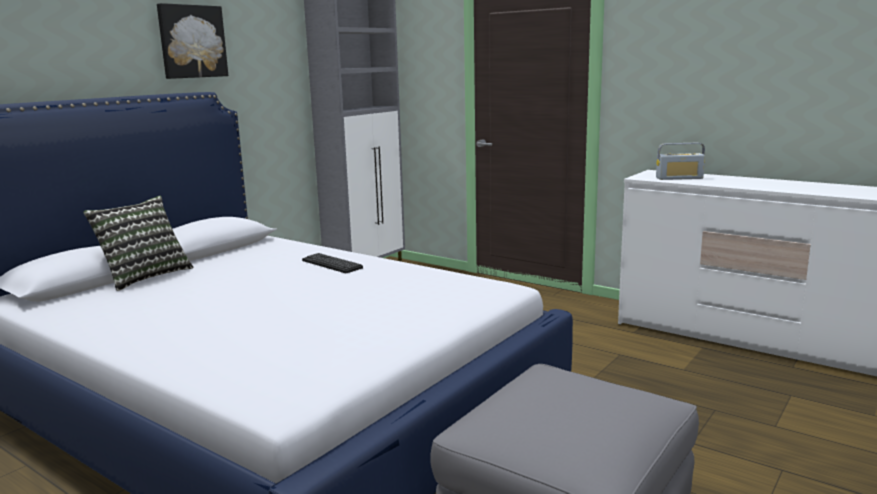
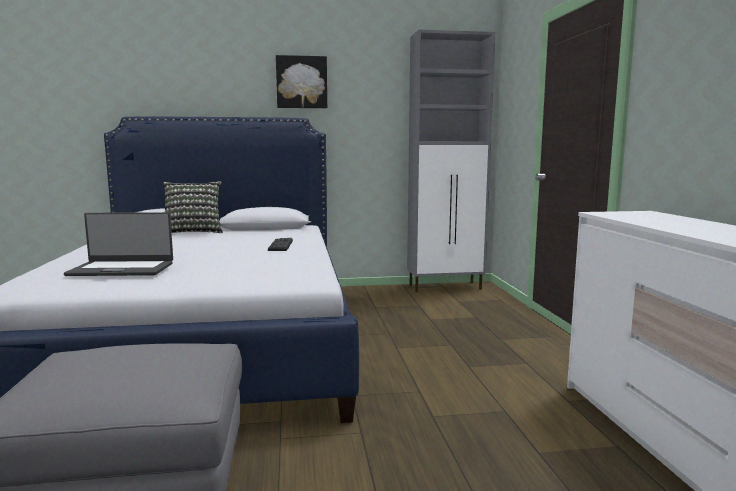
camera: 45 degrees right, 5 degrees down
(309, 336) = (122, 269): none -> laptop
(679, 178) = (643, 218): radio -> none

